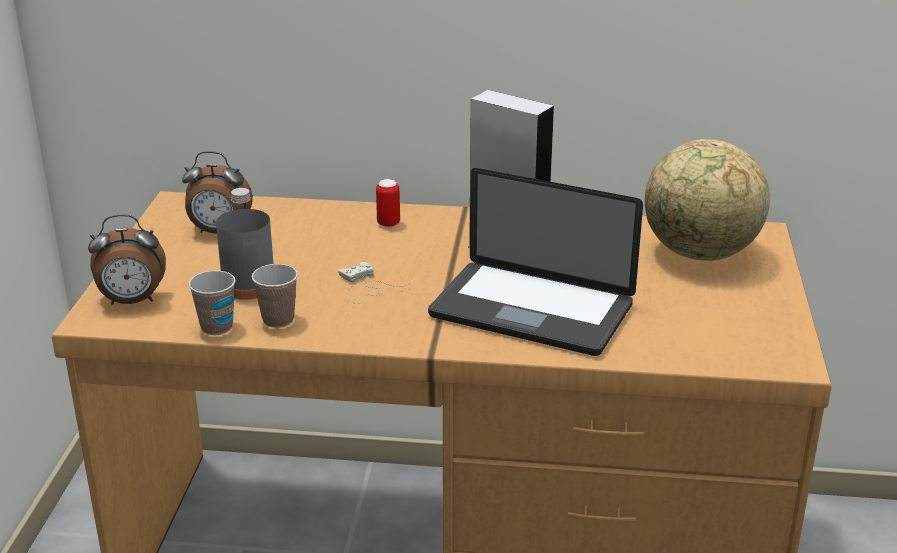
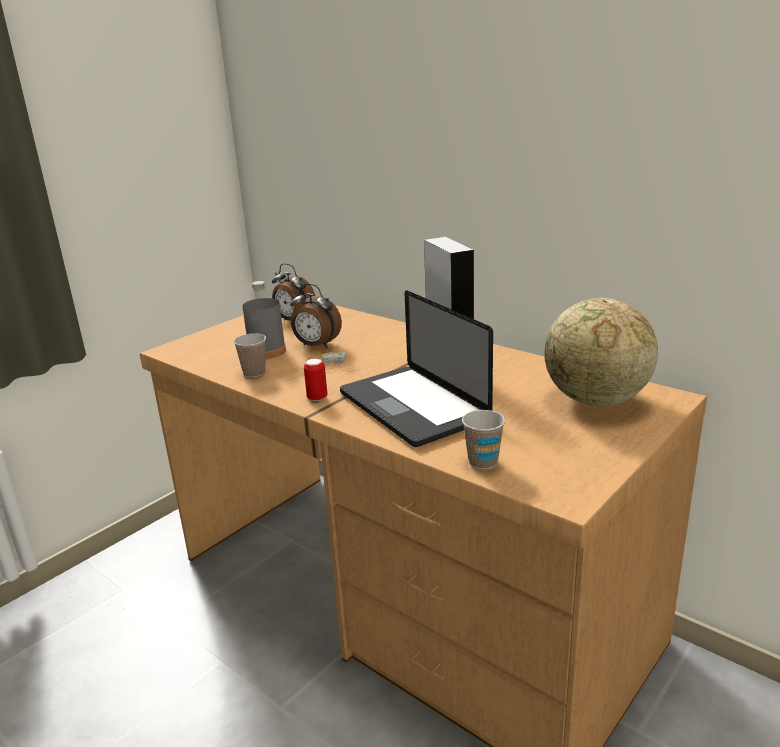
camera: 35 degrees right, 5 degrees down
(132, 301) = (198, 346): alarm clock -> alarm clock (316, 346)
(217, 327) = (218, 369): cup -> cup (483, 462)
(388, 223) = (396, 335): can -> can (317, 398)

